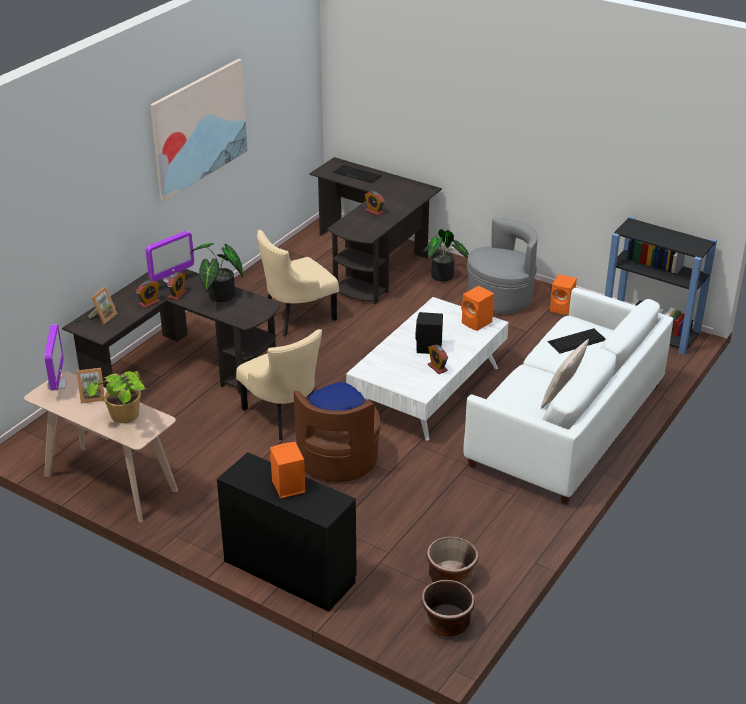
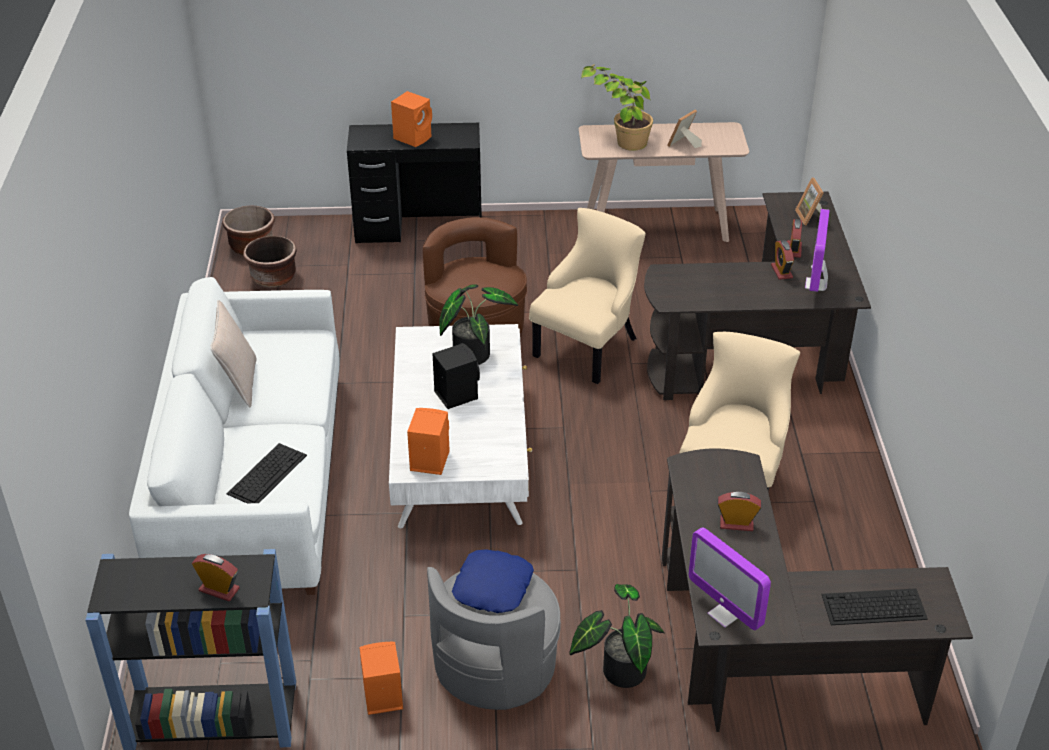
camera: 145 degrees right, 5 degrees up
(57, 384) = (731, 141): monitor -> monitor (725, 614)
(199, 128) = (937, 229): picture -> none
(219, 296) = (735, 288): potted plant -> potted plant (473, 352)
(283, 414) = (586, 350): beige chair -> beige chair turned 105 degrees clockwise
(337, 405) = (485, 281): blue pillow -> blue pillow (492, 587)
(437, 368) = (422, 373): alarm clock -> alarm clock (219, 589)

